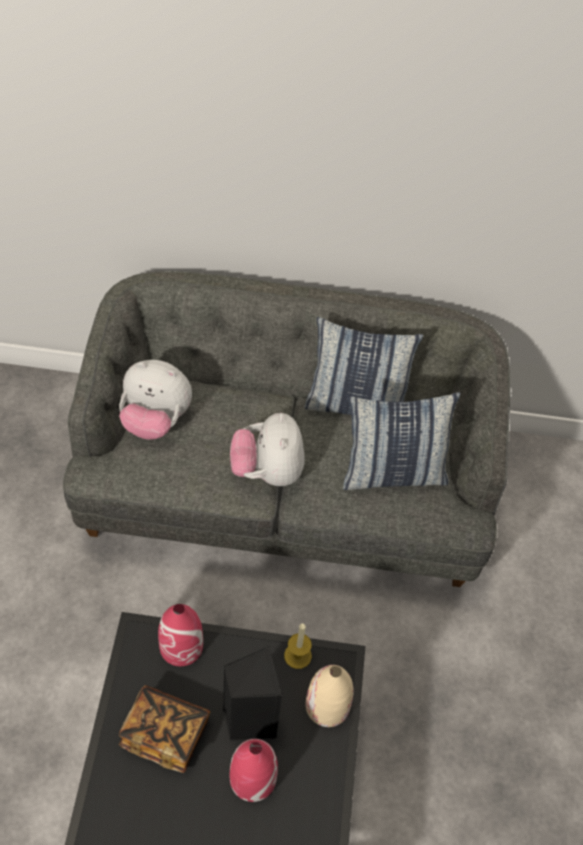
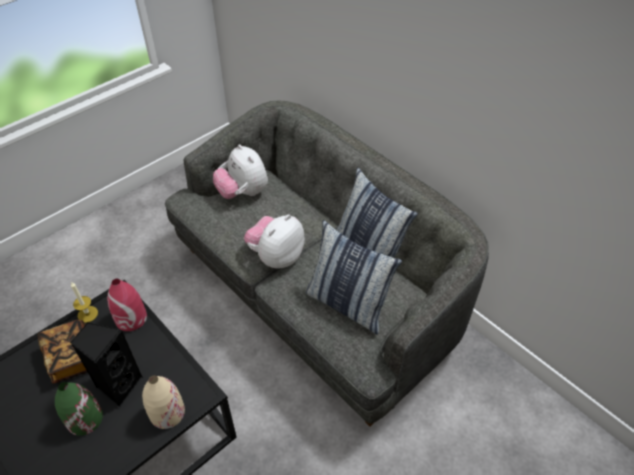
camera: 45 degrees right, 5 degrees down
(252, 778) = (84, 418): red vase -> green vase
(297, 655) = (183, 370): candle -> candle (87, 314)

